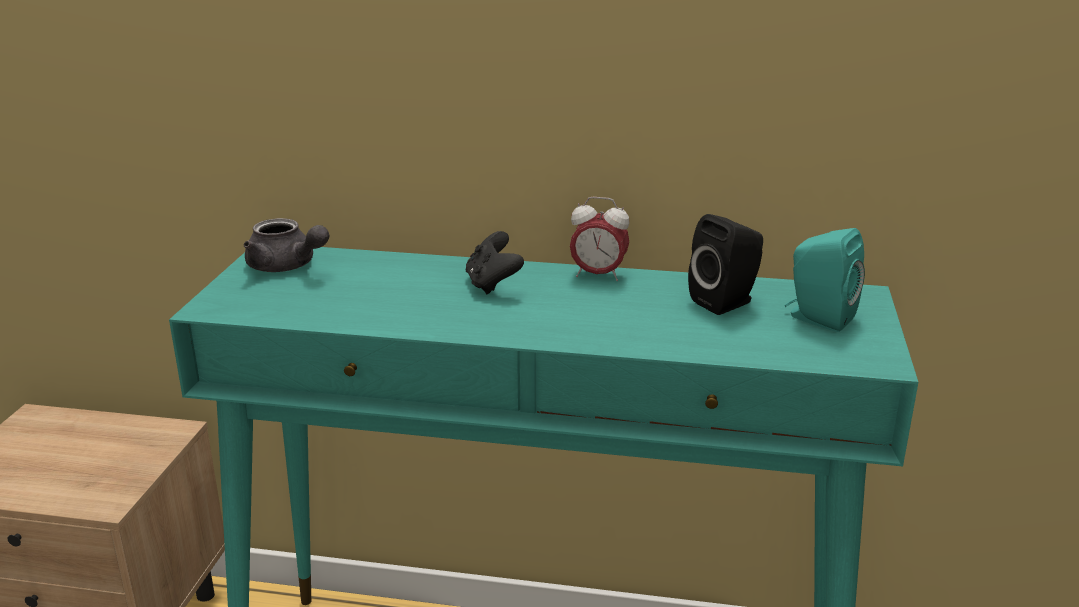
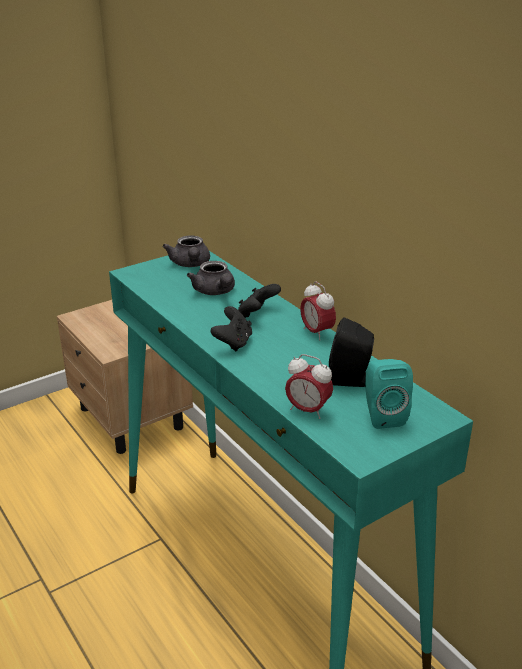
camera: 45 degrees right, 5 degrees up
(389, 283) = (215, 292): none -> grey teapot
(530, 324) = (233, 343): none -> black game controller
(749, 349) = (308, 410): none -> alarm clock

